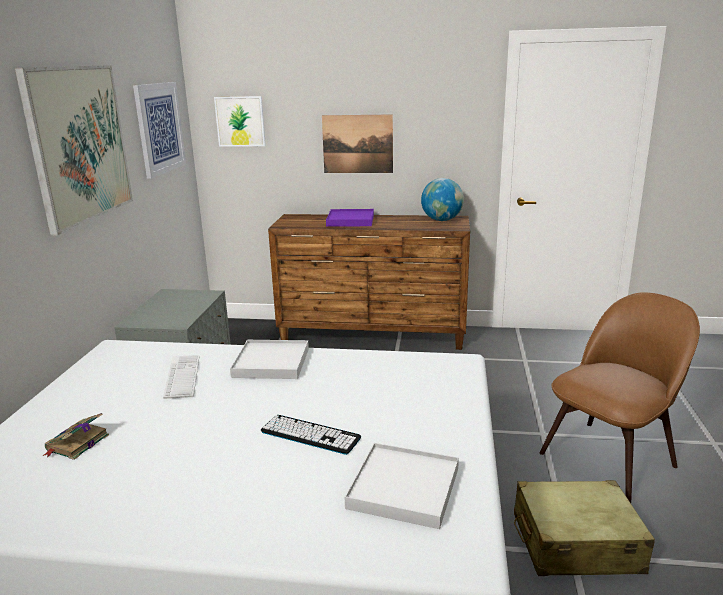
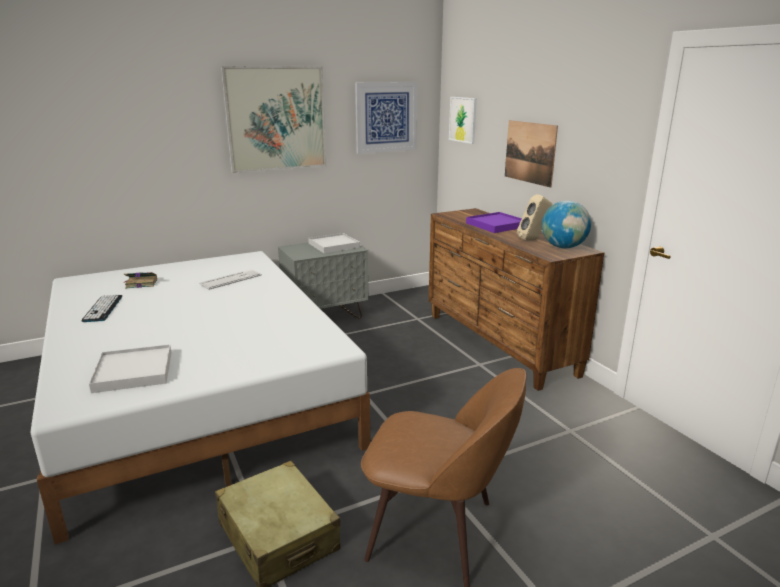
camera: 55 degrees right, 0 degrees up
(271, 363) = (271, 293): white tray -> white tray (333, 245)
(310, 435) = (183, 329): keyboard -> keyboard (103, 308)
(410, 222) = (533, 240): none -> beige speaker

